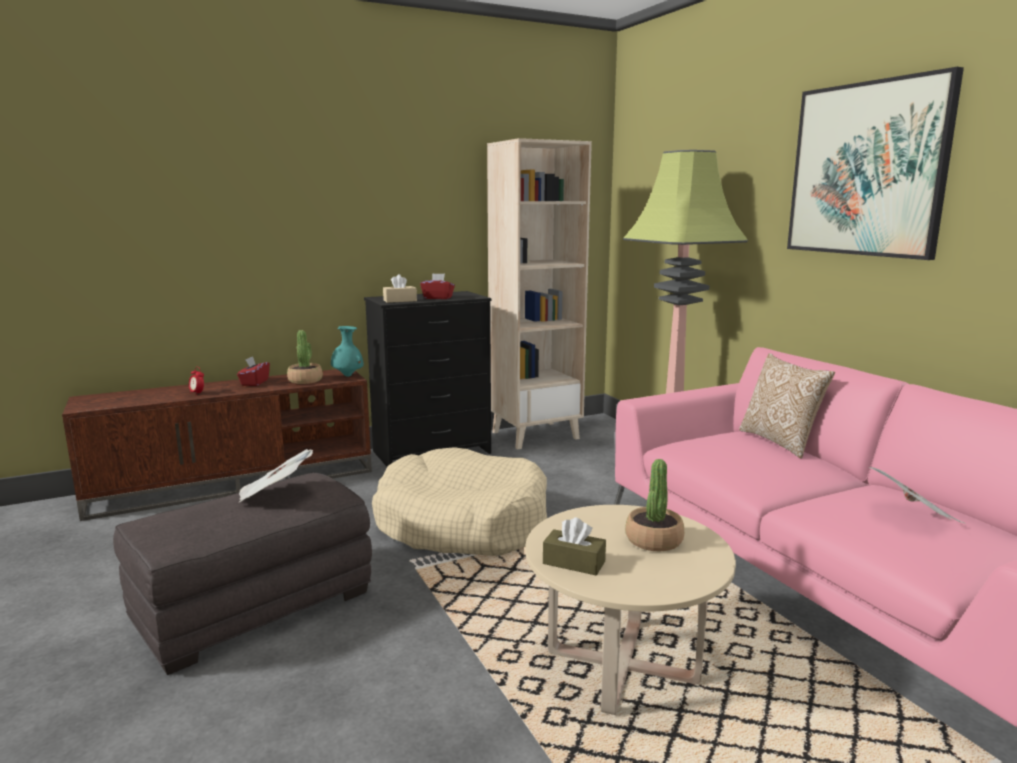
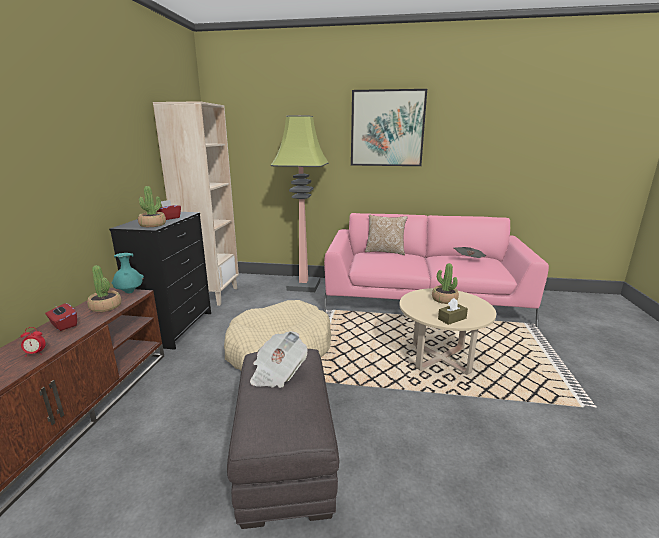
camera: 55 degrees left, 5 degrees up
(400, 300) = (152, 225): beige tissue box -> potted plant

